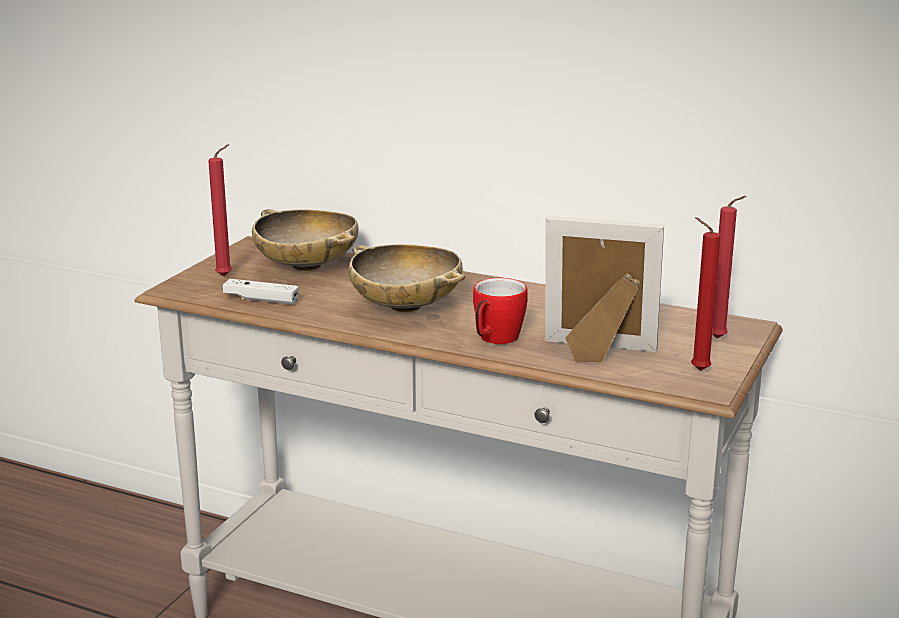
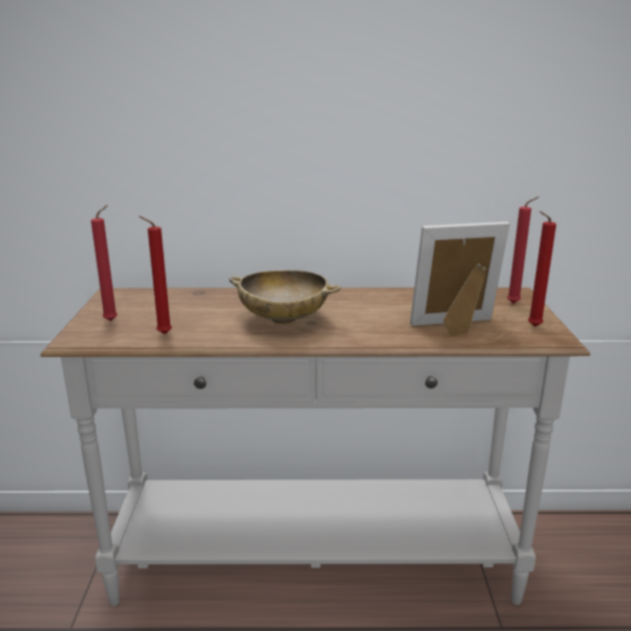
camera: 25 degrees left, 0 degrees up
(261, 299) = (162, 334): white game controller -> red candle
(307, 266) = (173, 302): beige bowl -> none
(495, 340) = (377, 331): mug -> none

